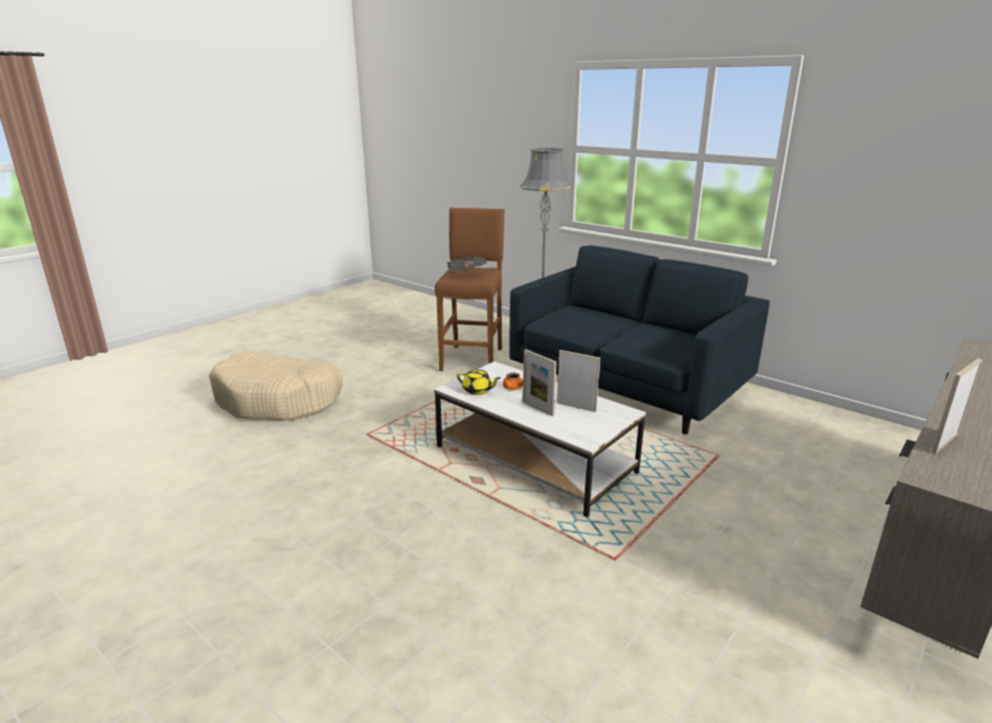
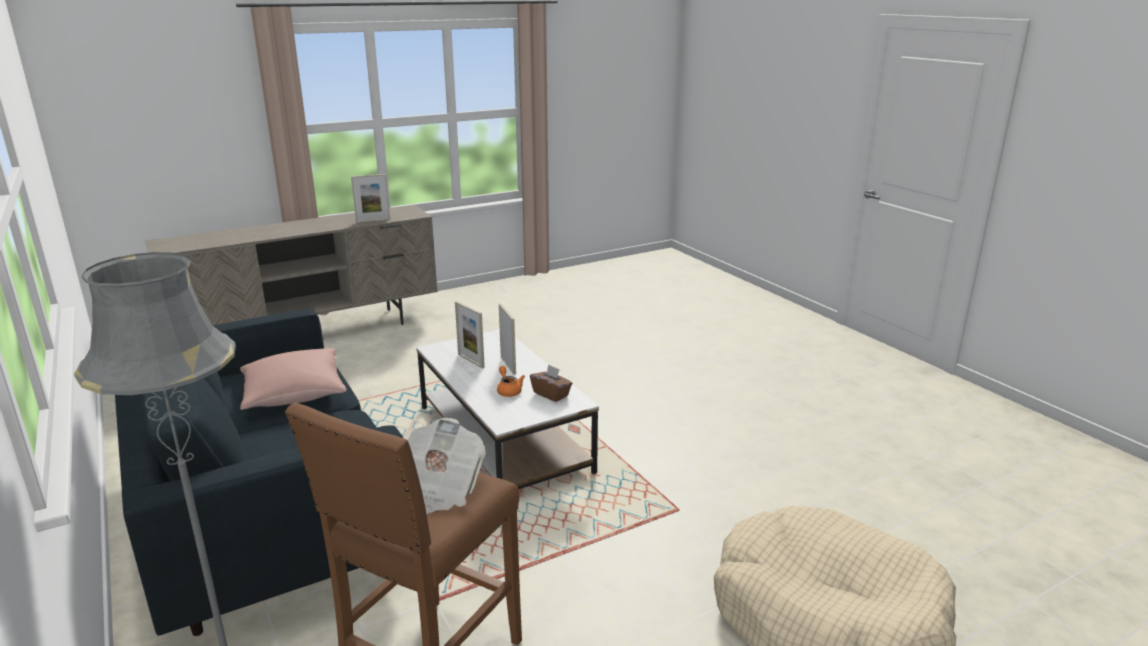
camera: 160 degrees left, 0 degrees up
(477, 390) = (551, 394): yellow teapot -> brown tissue box
(646, 341) = (294, 393): none -> pink pillow

